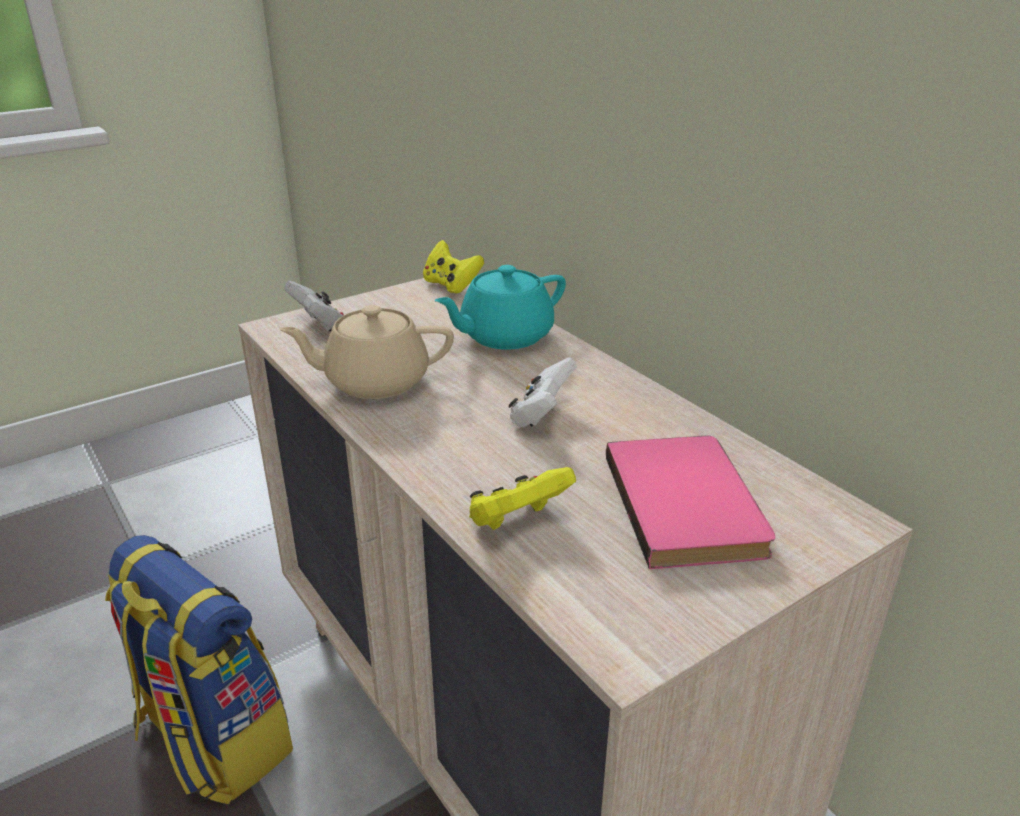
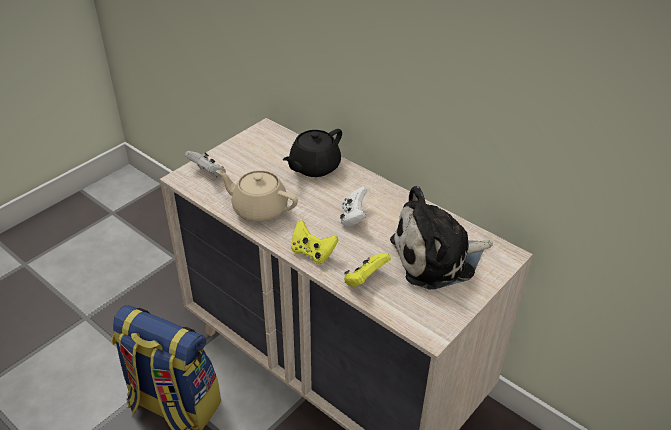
camera: 15 degrees left, 10 degrees up
(375, 382) = (259, 209): beige teapot -> beige teapot turned 45 degrees clockwise
(451, 285) = (268, 132): yellow game controller -> yellow game controller (312, 253)
(504, 336) = (314, 167): turquoise teapot -> black teapot
(689, 504) = (437, 257): pink book -> plush toy

